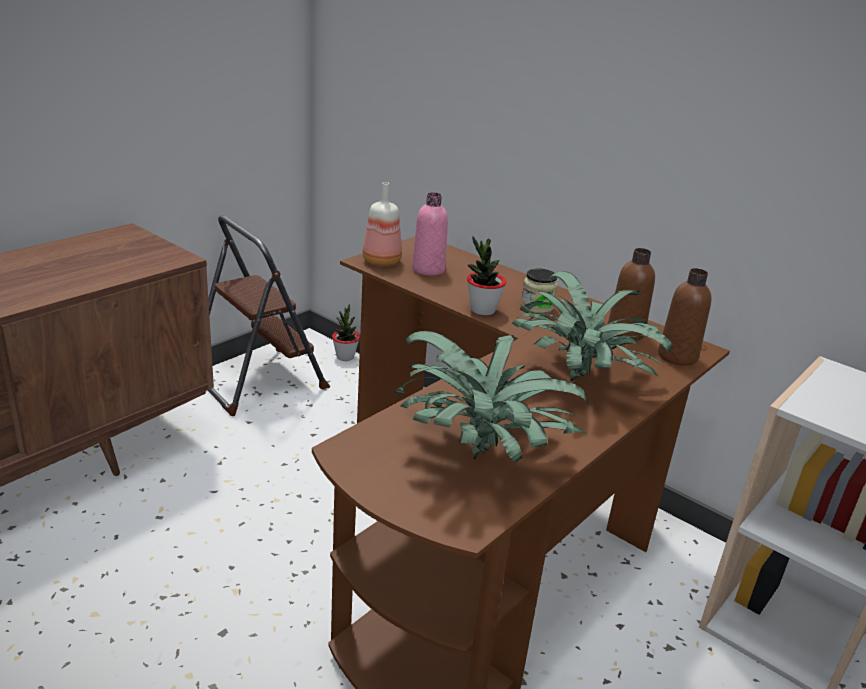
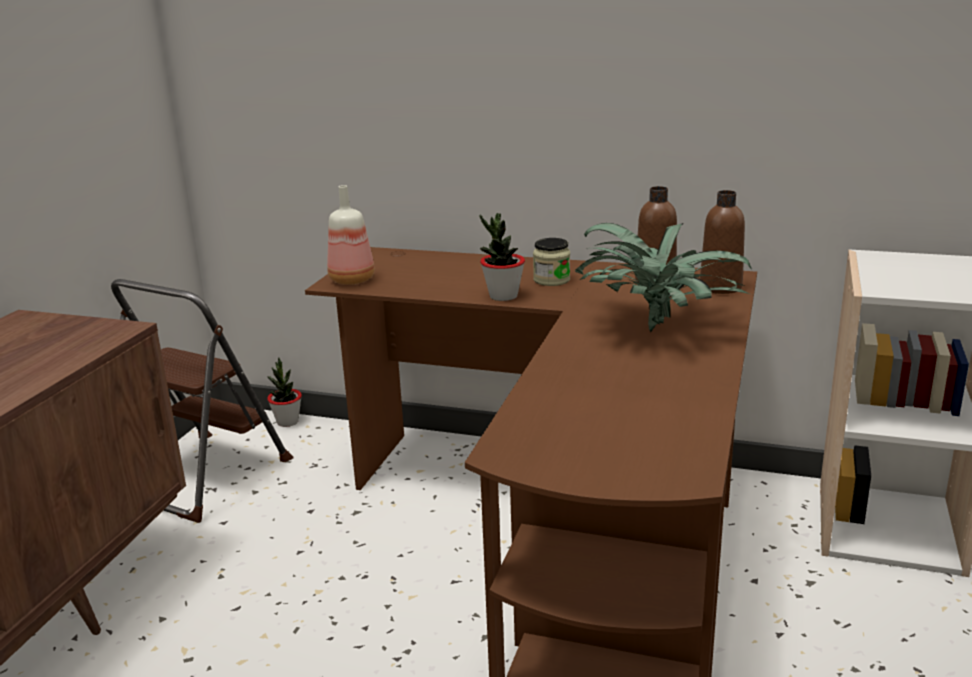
camera: 20 degrees left, 5 degrees down
(428, 269) = (409, 275): pink bottle -> none
(483, 454) = (638, 415): potted plant -> none

